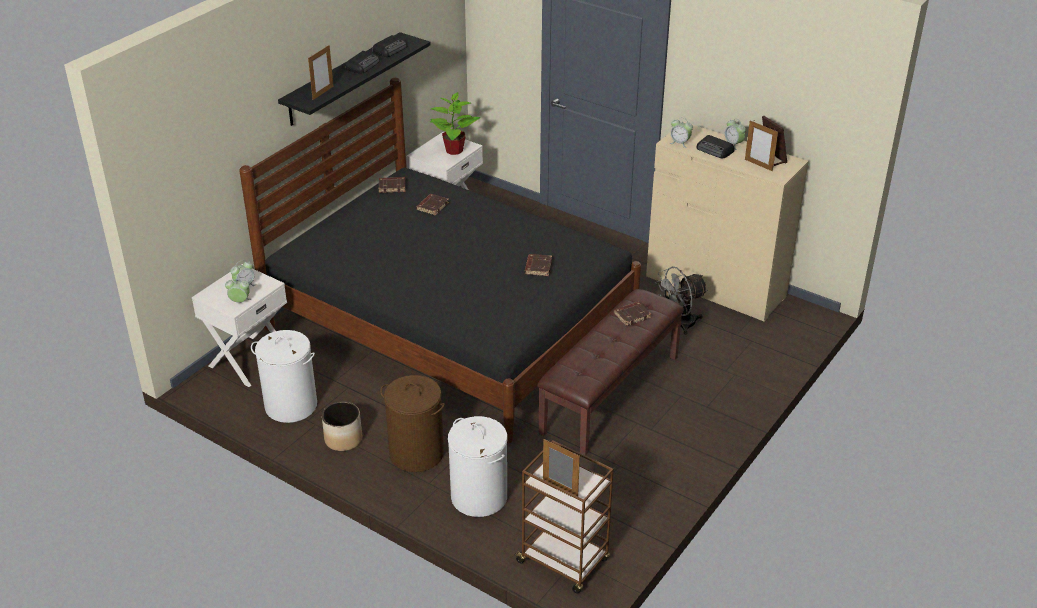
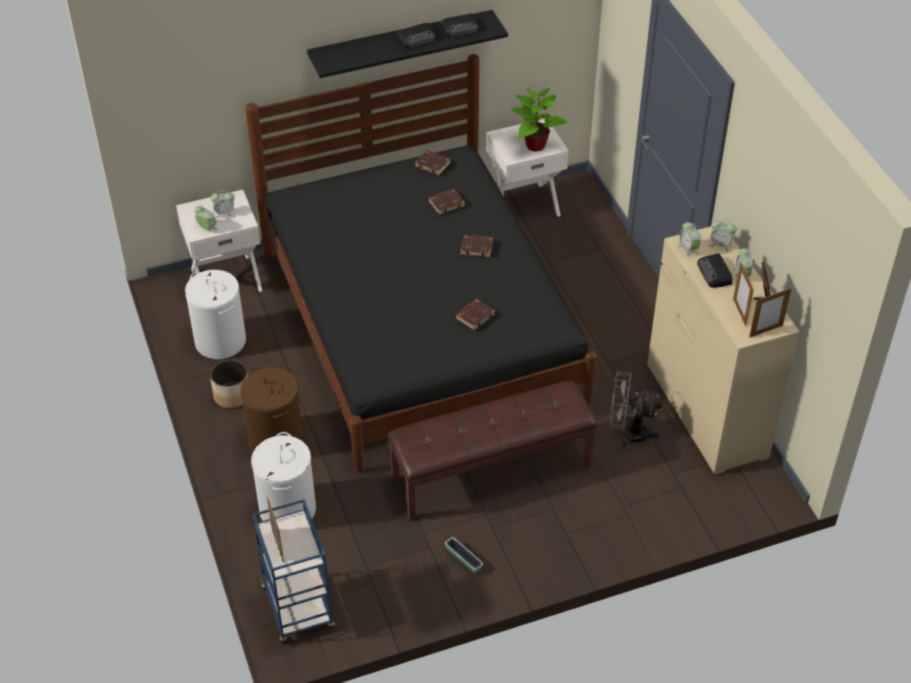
camera: 35 degrees right, 10 degrees up
(323, 93) = (351, 58): picture frame -> picture frame (766, 331)
(564, 562) = (298, 608): brown cart -> blue cart
(632, 315) = (533, 408): brown book -> brown book (477, 247)
(653, 461) = (463, 559): none -> planter
(697, 133) = (720, 244): none -> alarm clock

